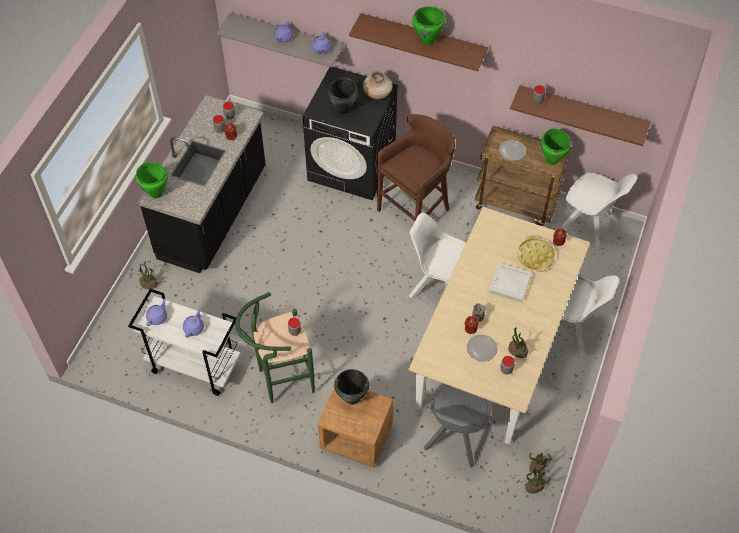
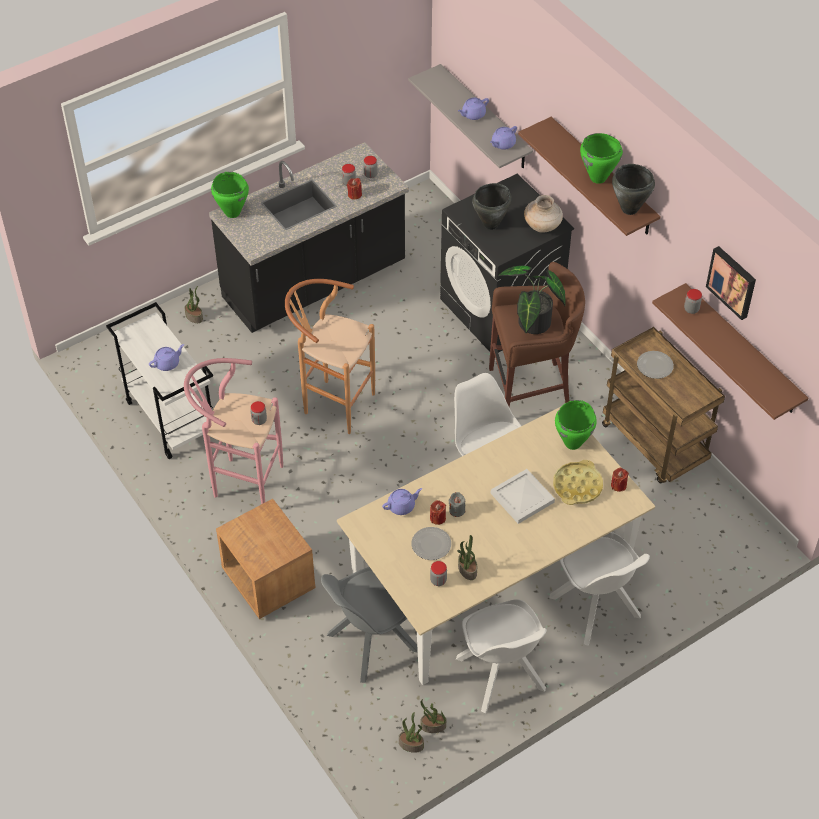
camera: 35 degrees right, 5 degrees down
(157, 317) = (143, 334): purple teapot -> purple teapot (402, 506)
(280, 381) = (241, 481): green stool -> pink stool
(296, 291) = (332, 403): none -> brown stool
(352, 399) = (271, 525): black cooking pot -> black cooking pot (629, 209)
(416, 165) = (531, 325): none -> potted plant
(552, 160) = (693, 399): green cooking pot -> green cooking pot (573, 443)
(567, 68) = (732, 281): none -> picture
(588, 227) = (718, 515): white chair -> white chair (501, 676)

